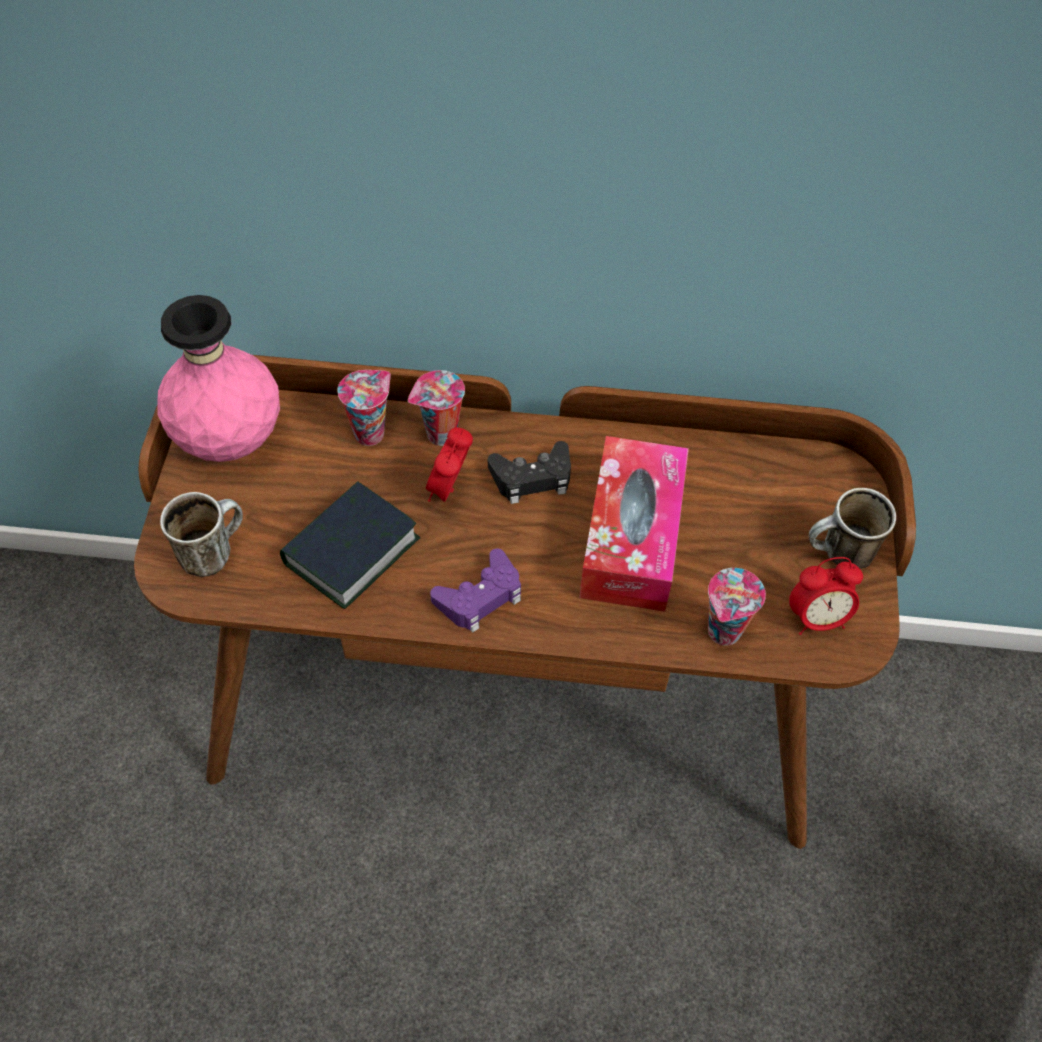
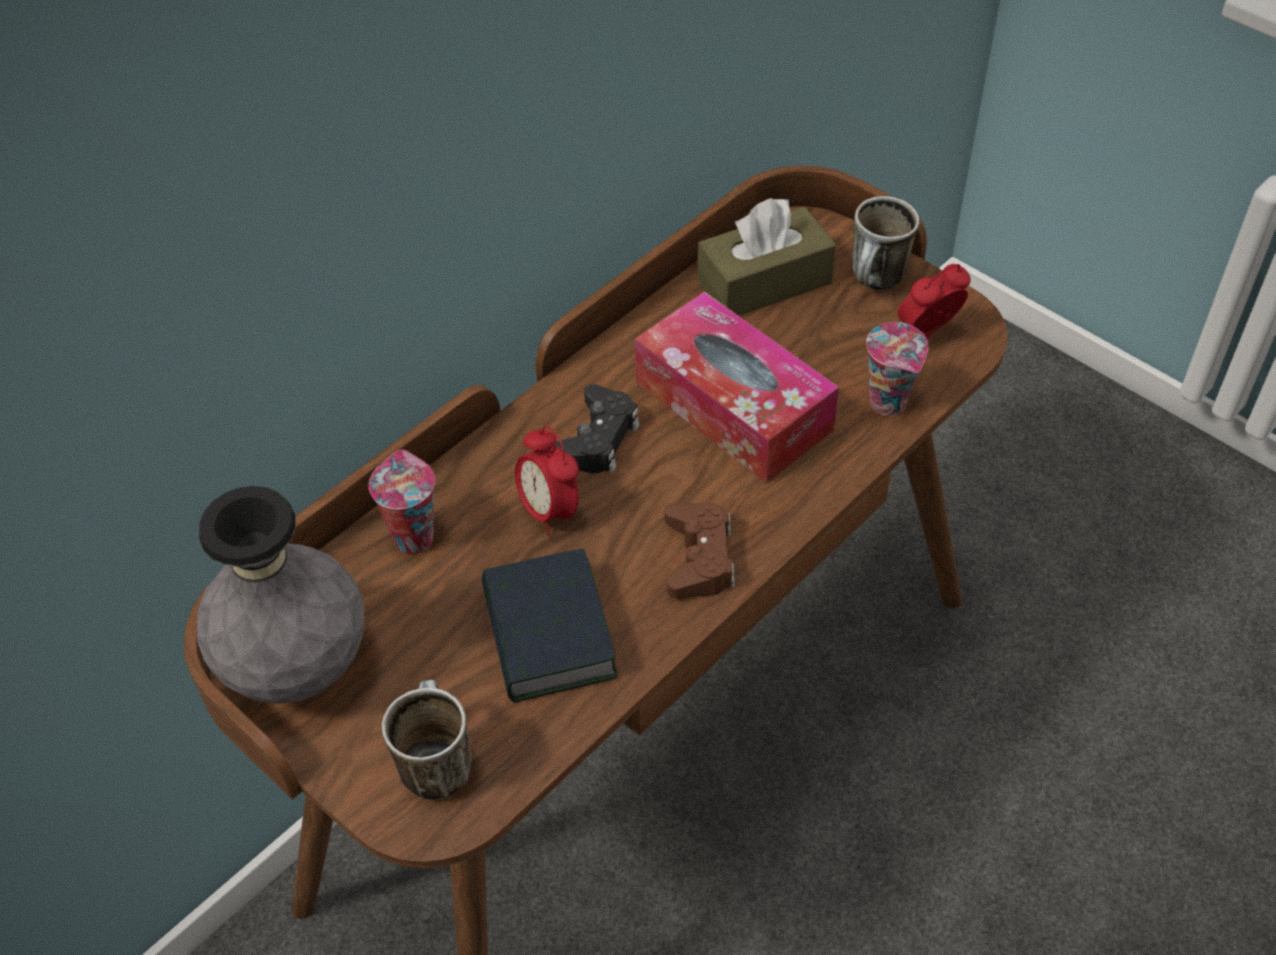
camera: 50 degrees left, 5 degrees down
(230, 441) = (297, 668): pink vase -> grey vase
(440, 436) = (475, 481): cup -> none
(480, 597) = (699, 557): purple game controller -> brown game controller
(768, 486) = (764, 282): none -> brown tissue box
(817, 619) = (926, 335): alarm clock -> alarm clock turned 150 degrees counterclockwise

